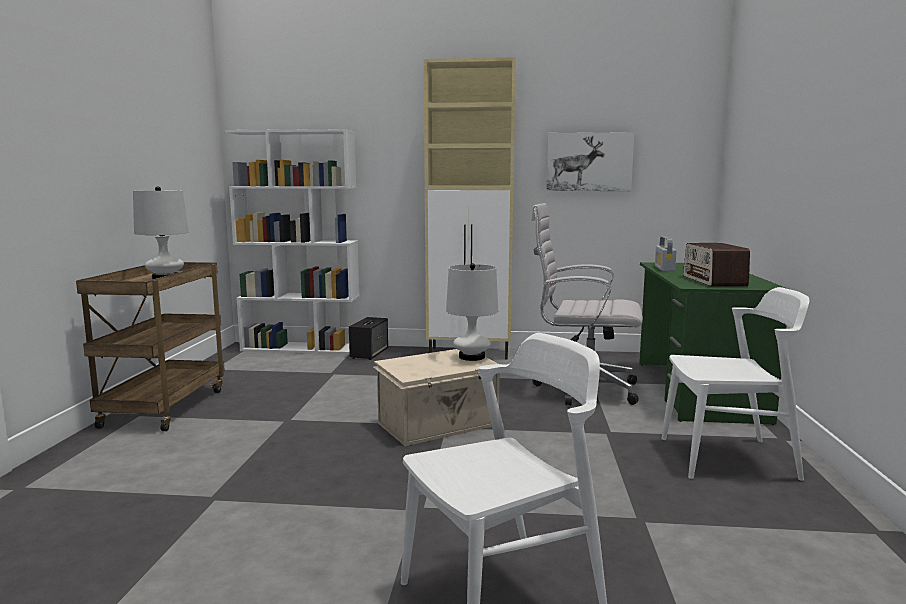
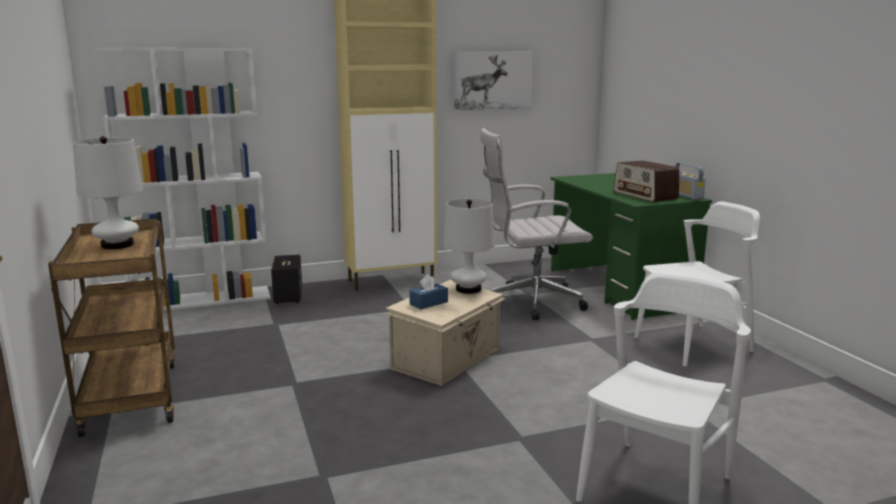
camera: 25 degrees left, 5 degrees up
(416, 362) = (428, 303): none -> blue tissue box
(664, 268) = (584, 184): radio -> radio (686, 195)

